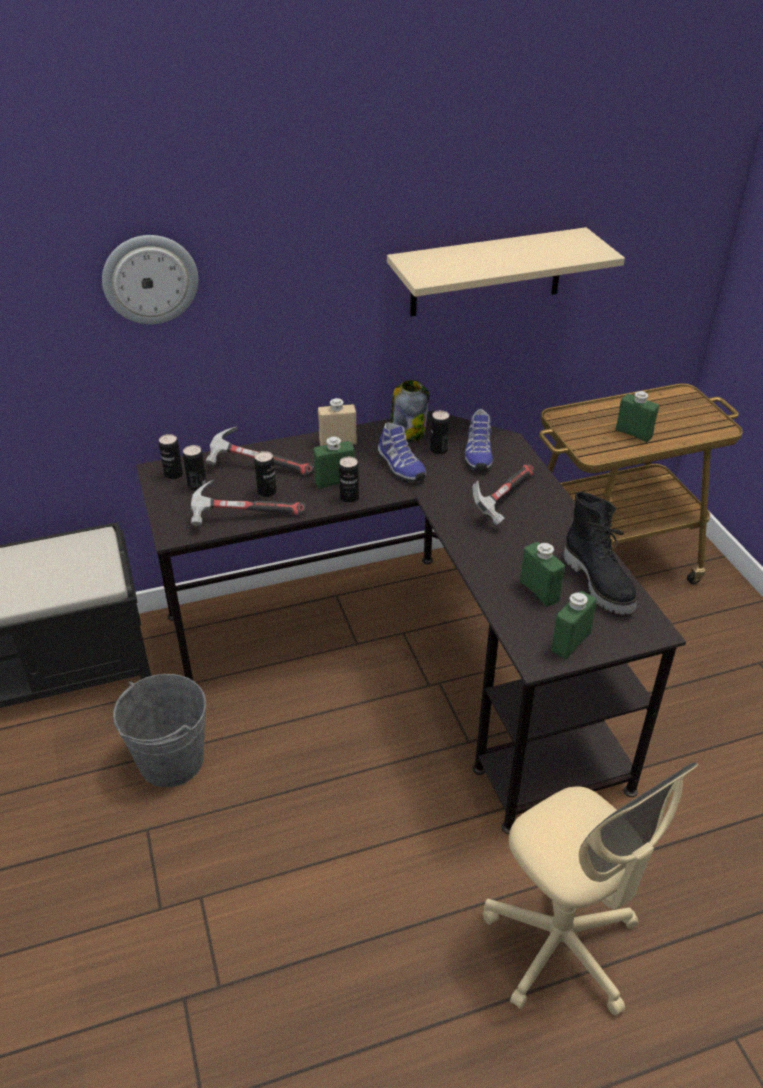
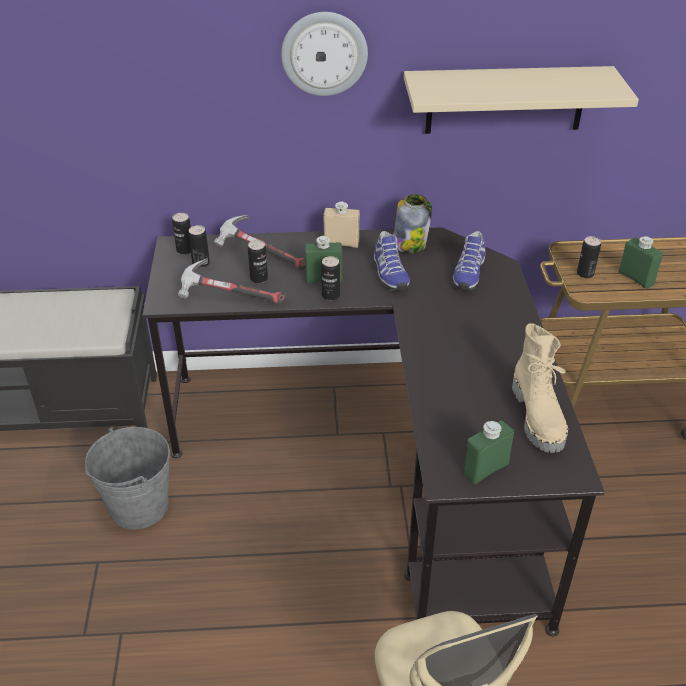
camera: 15 degrees right, 0 degrees up
(150, 279) = (177, 69): wall clock -> wall clock (324, 53)
(439, 450) = (432, 264): can -> can (585, 274)
(503, 500) = (475, 321): hammer -> none
(539, 591) = (474, 414): green bottle -> none
(600, 583) = (538, 417): black boot -> beige boot

